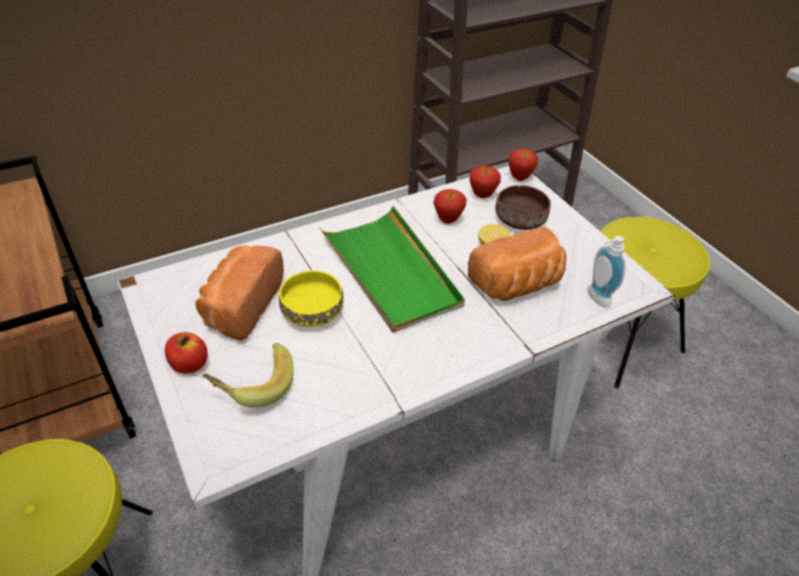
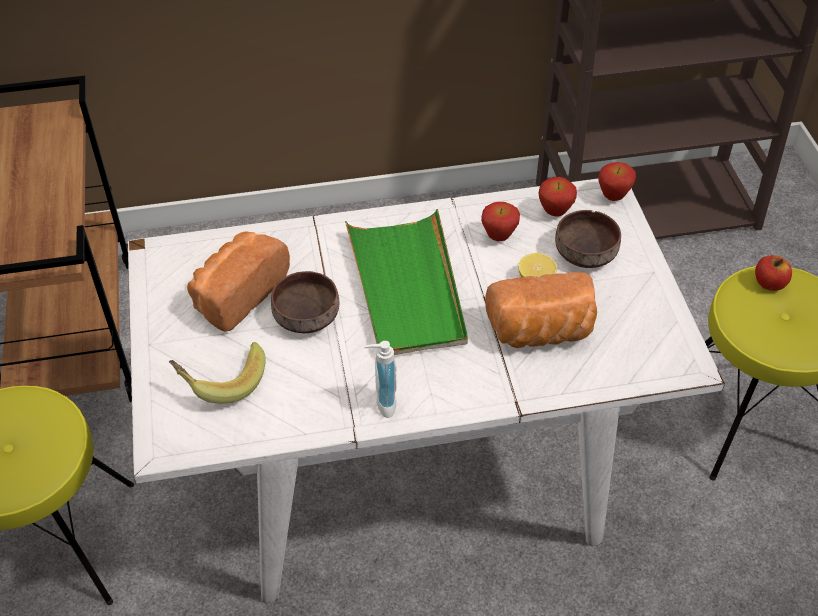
camera: 20 degrees right, 5 degrees up
(189, 364) = (169, 345): apple -> apple (769, 283)
(311, 311) = (305, 314): yellow bowl -> brown bowl
(595, 298) = (624, 367): soap dispenser -> soap dispenser (381, 403)

